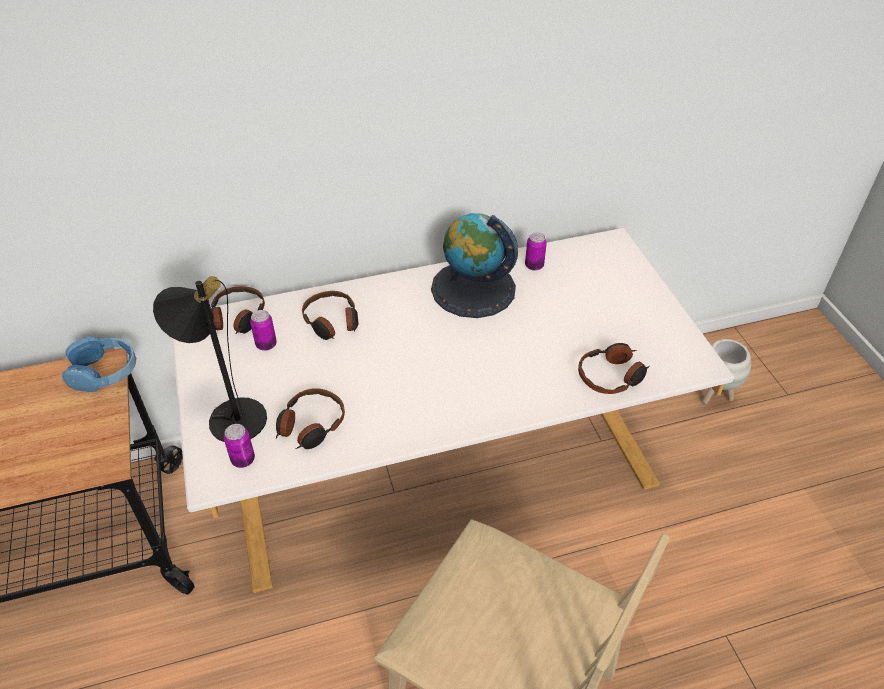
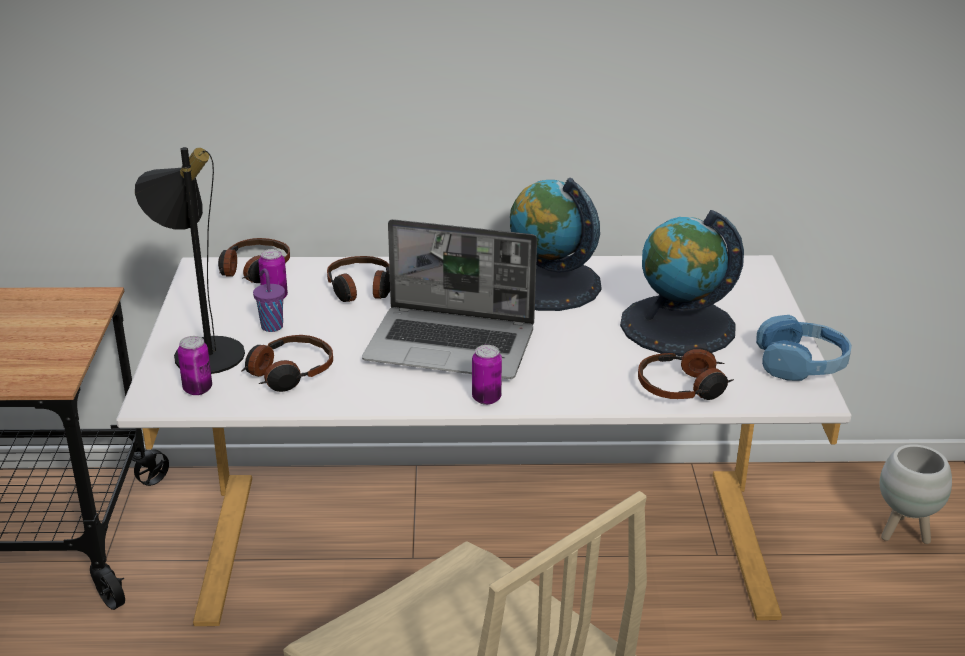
camera: 15 degrees right, 15 degrees down
(104, 372) = (89, 304): blue headphones -> blue headphones (802, 364)
(276, 377) = (271, 326): none -> purple cup
(427, 368) = (452, 345): none -> laptop
(534, 266) = (635, 274): can -> can (486, 398)
(584, 314) = (677, 326): none -> globe

